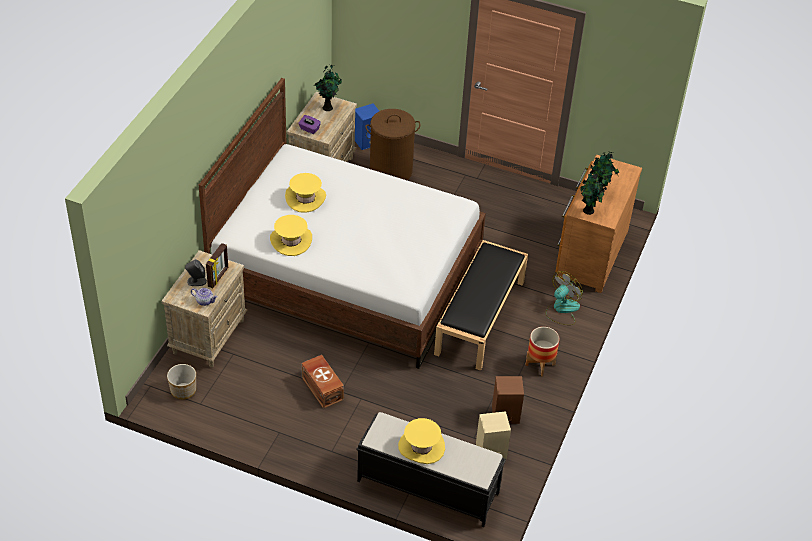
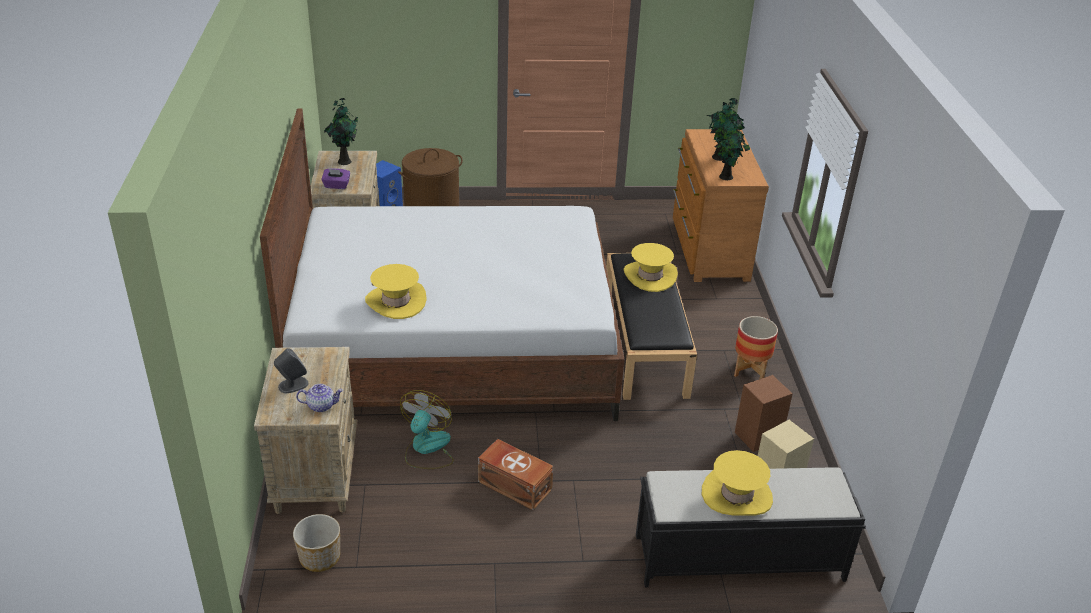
camera: 25 degrees left, 10 degrees down
(218, 277) = (322, 371): picture frame -> none
(305, 198) = (382, 253): yellow hat -> yellow hat (650, 276)
(562, 309) = (725, 309): fan -> fan (427, 448)

